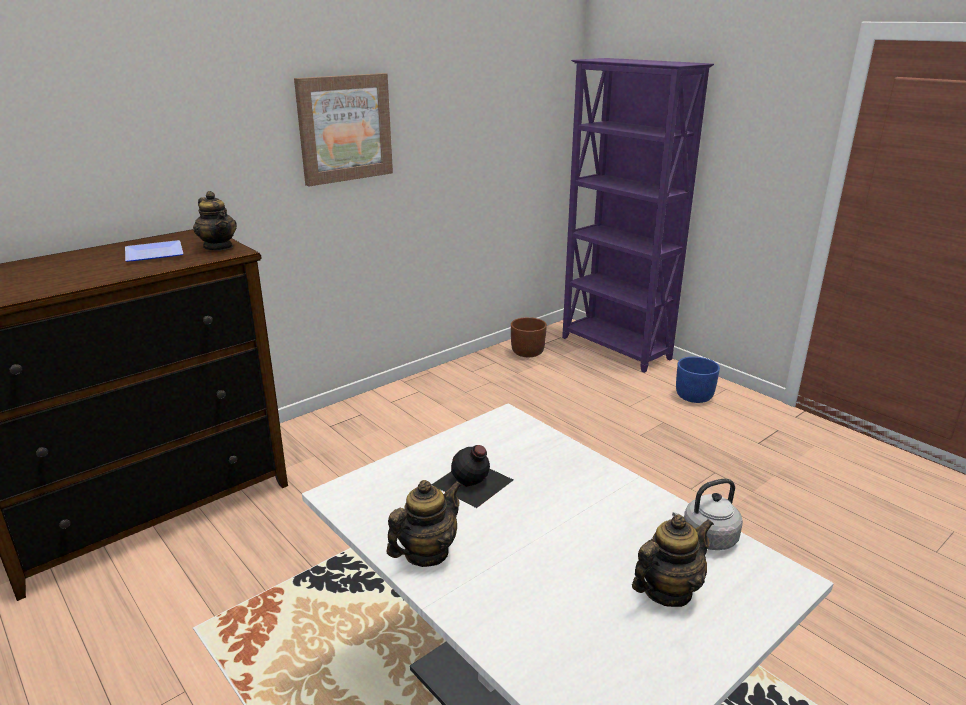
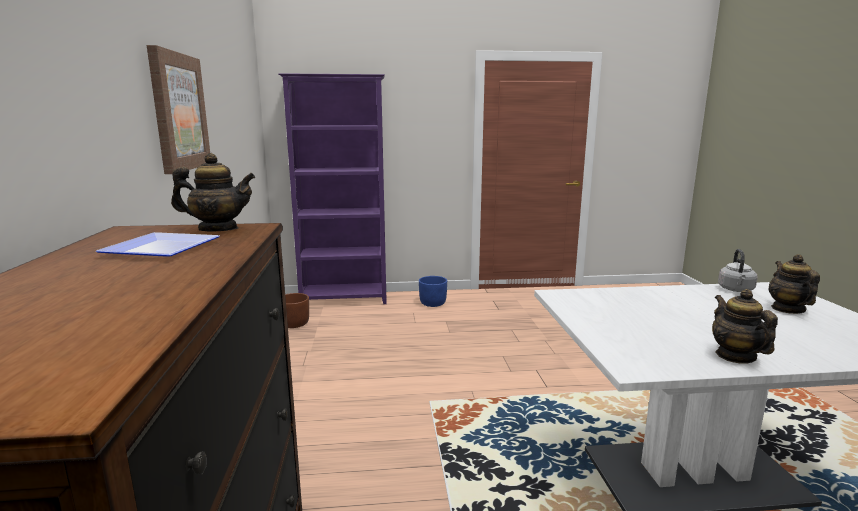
camera: 55 degrees left, 10 degrees down
(472, 483) = (643, 323): black bottle -> none

